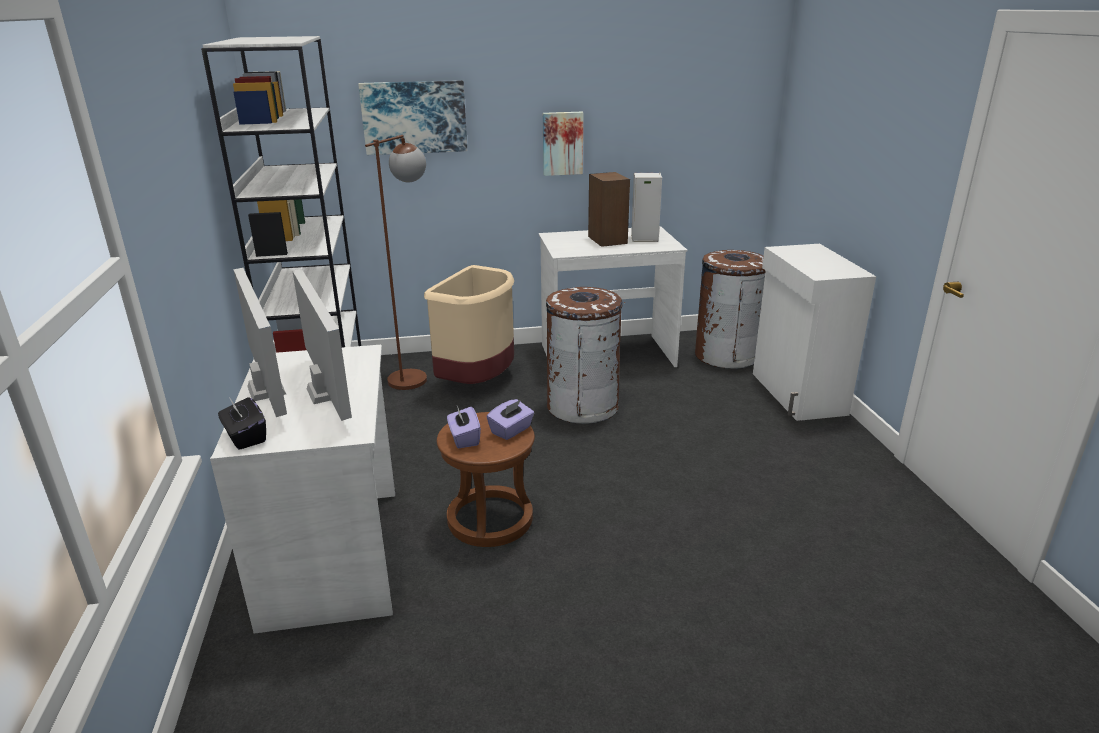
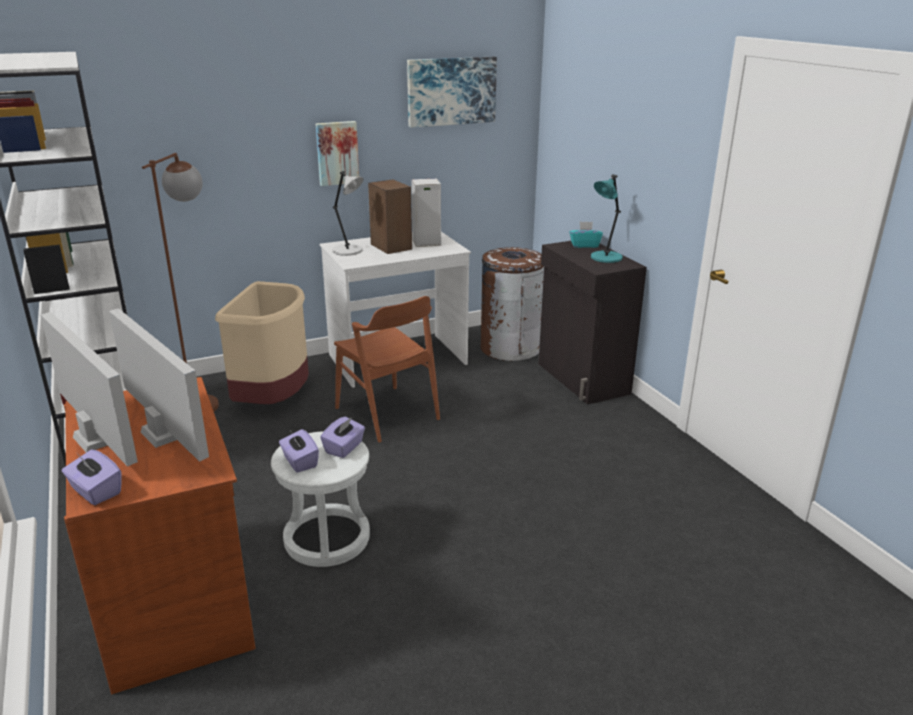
camera: 15 degrees left, 0 degrees up
(245, 437) = (95, 491): black tissue box -> purple tissue box
(335, 555) = (176, 599): white desk -> brown desk
(414, 117) = (182, 132): picture -> picture (451, 91)
(490, 519) = (327, 538): brown stool -> white stool
(564, 241) = (349, 251): none -> grey table lamp
(582, 406) = (387, 413): brown trash can -> brown chair
(797, 394) = (582, 379): white cabinet -> black cabinet
(811, 250) = (584, 245): none -> turquoise tissue box
(831, 264) = (605, 258): none -> turquoise table lamp

